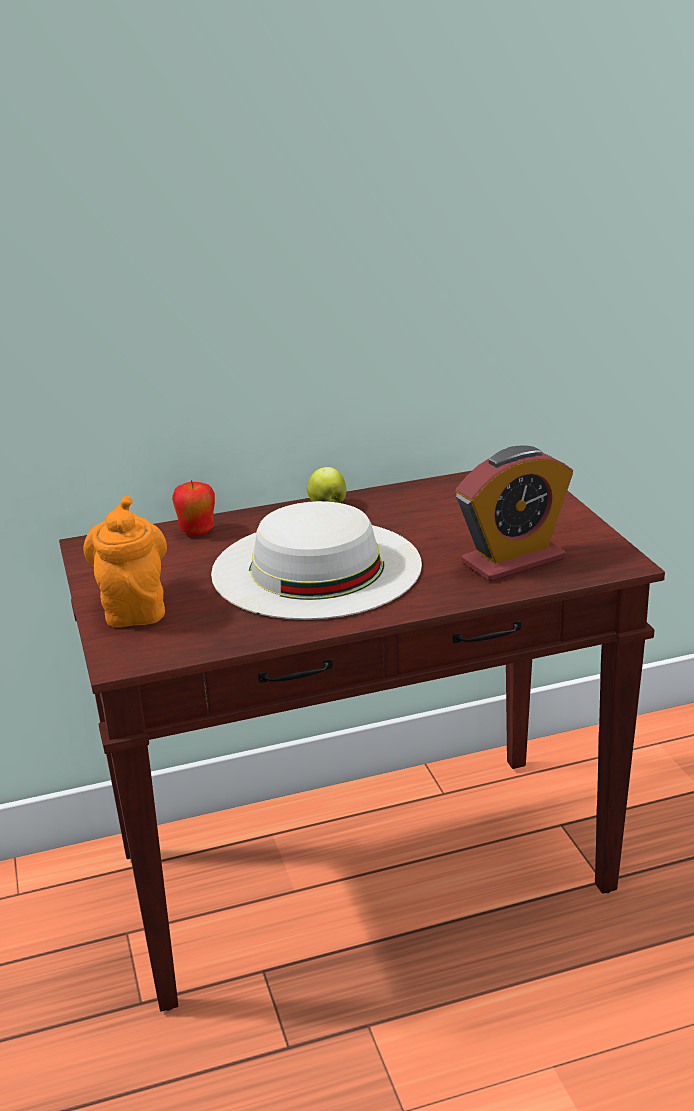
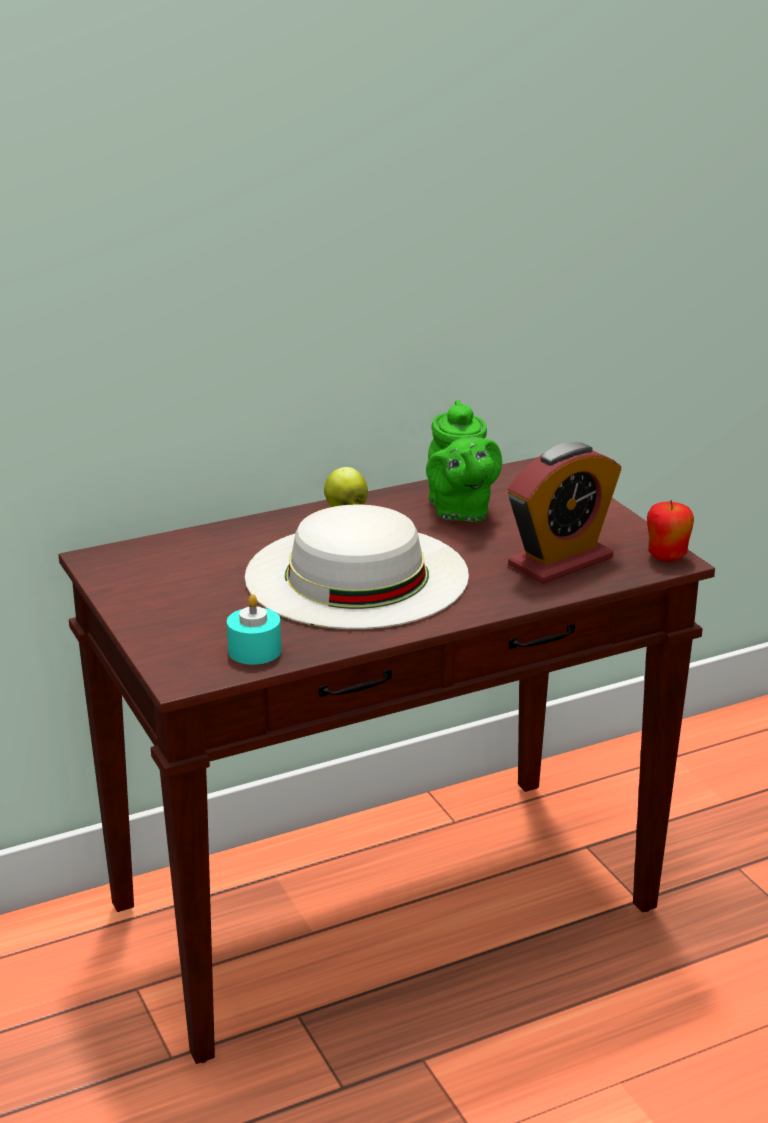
camera: 10 degrees left, 0 degrees up
(134, 607) = (174, 623): orange teapot -> none
(197, 532) = (212, 541): apple -> apple (666, 557)
(197, 636) = (254, 651): none -> turquoise candle
(432, 510) = (460, 511): none -> green teapot

